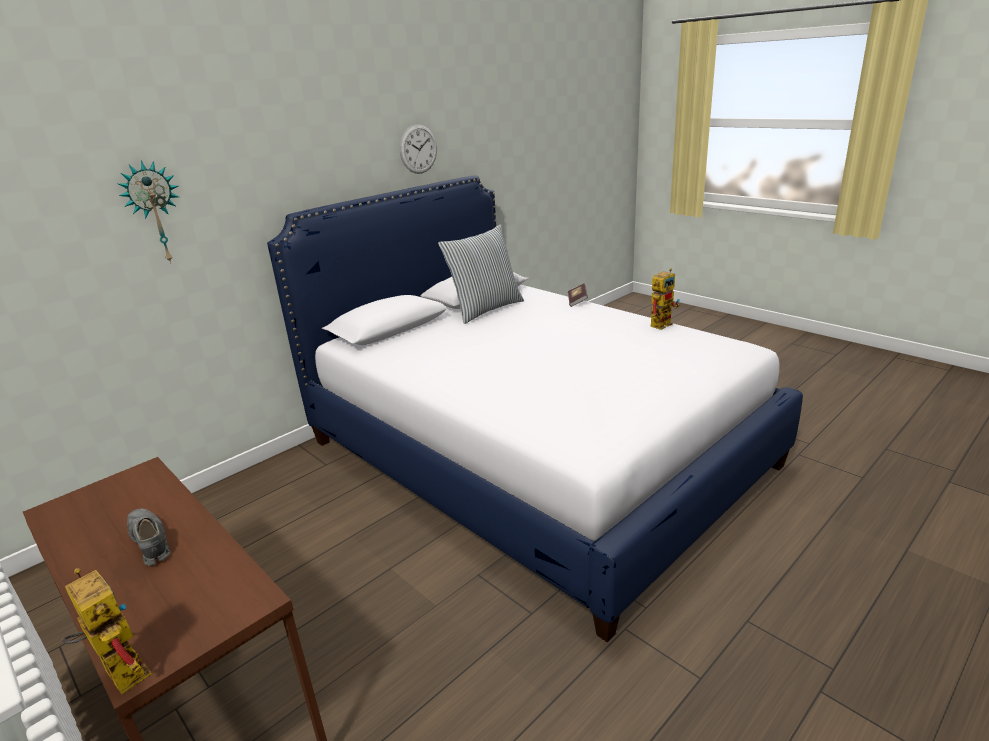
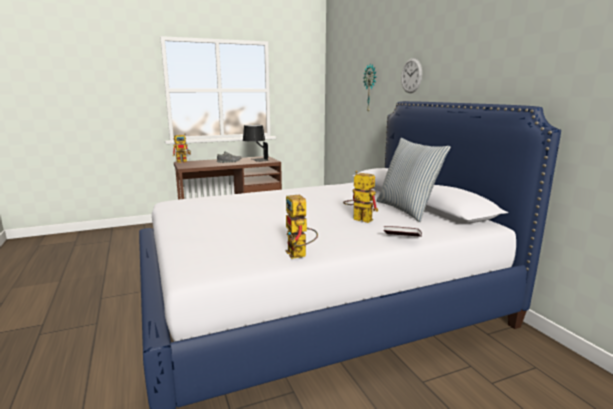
camera: 110 degrees right, 10 degrees down
(119, 504) = (256, 160): none -> black table lamp
(418, 149) = (499, 71): wall clock -> wall clock (411, 75)
(541, 321) = (358, 219): none -> toy robot

